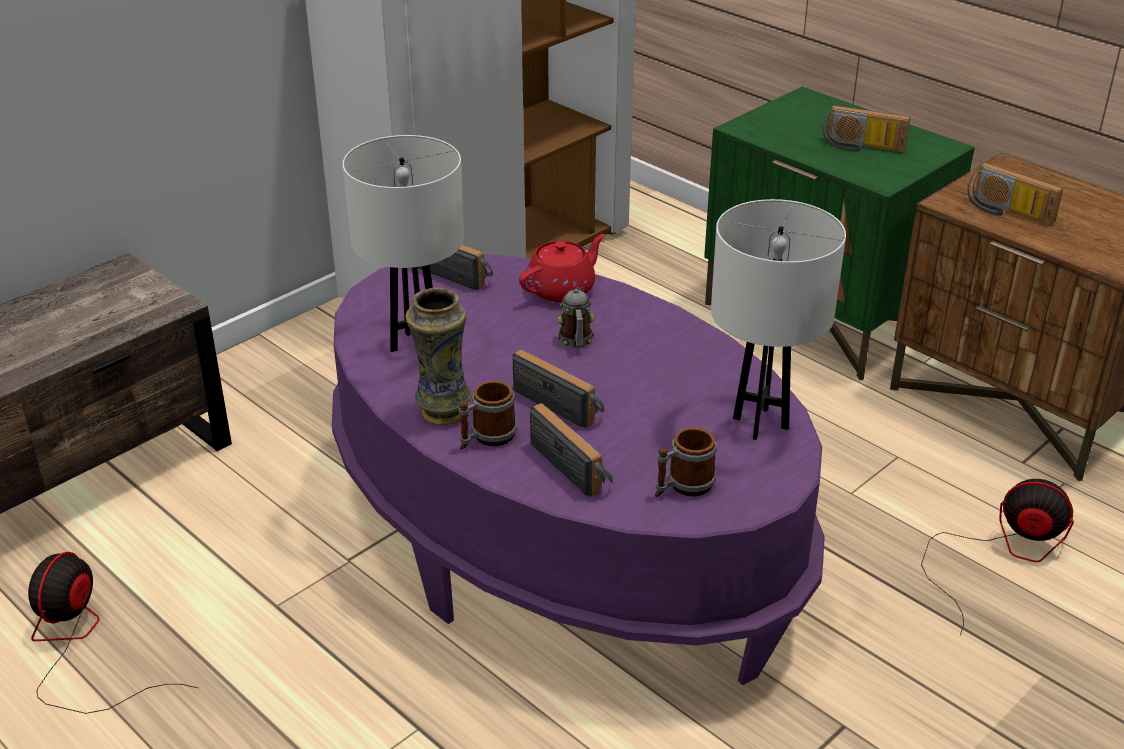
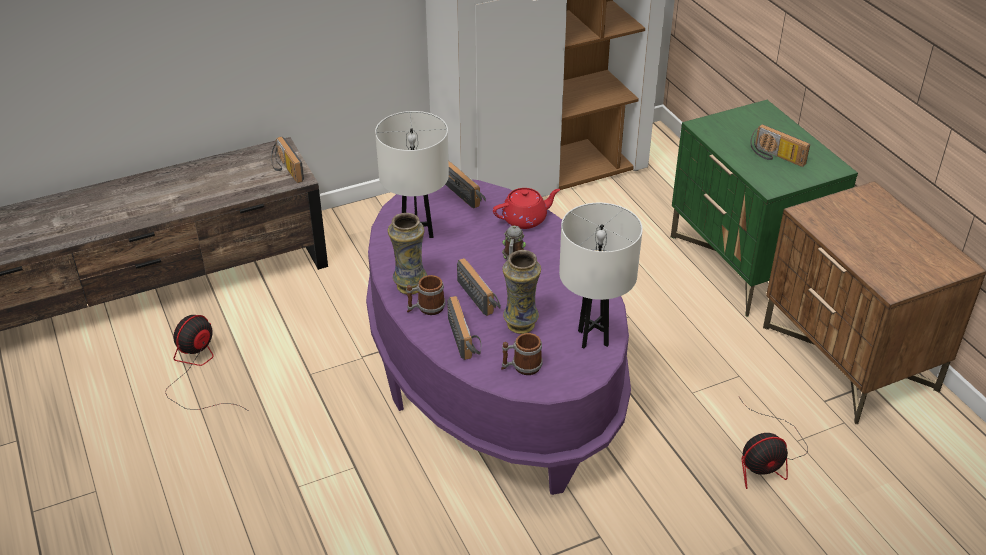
camera: 20 degrees right, 5 degrees up
(644, 429) = (520, 325): none -> vase
(999, 554) = (766, 458): fan -> fan turned 120 degrees clockwise
(1006, 212) = (842, 229): radio -> radio (285, 169)

